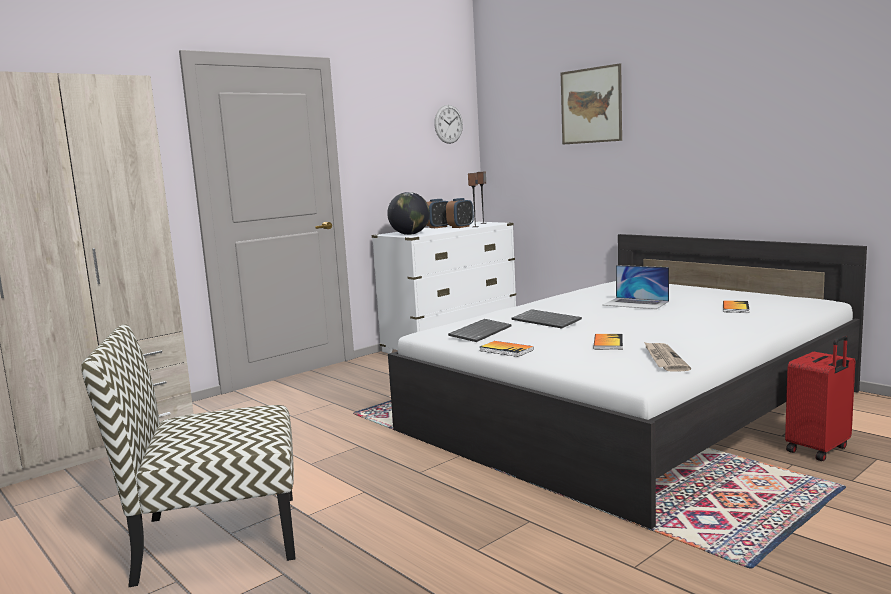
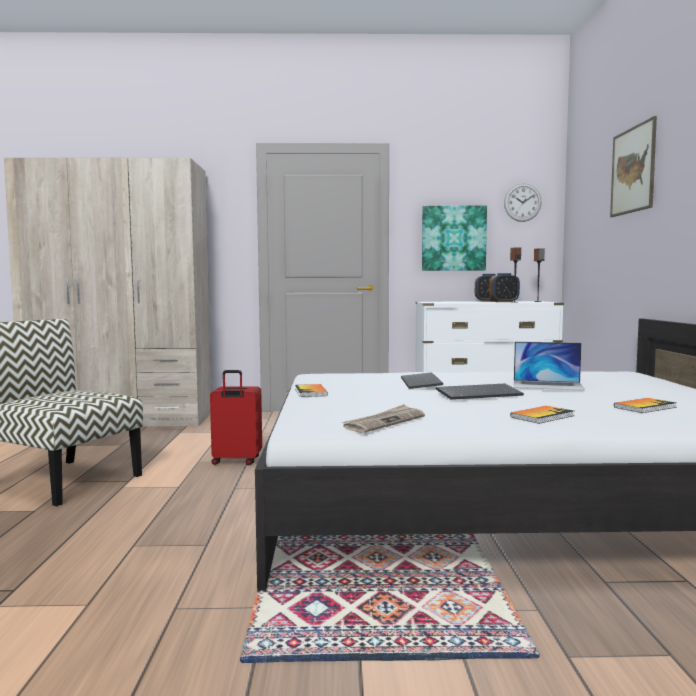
camera: 40 degrees right, 5 degrees down
(396, 163) = (453, 238): none -> picture
(410, 234) = (438, 302): globe -> none
(480, 332) = (345, 380): keyboard -> keyboard (479, 394)
(608, 343) = (394, 403): book -> book (542, 416)
(636, 303) = (547, 385): laptop -> laptop turned 60 degrees counterclockwise
(819, 449) = (614, 612): red suitcase -> red suitcase (236, 461)

